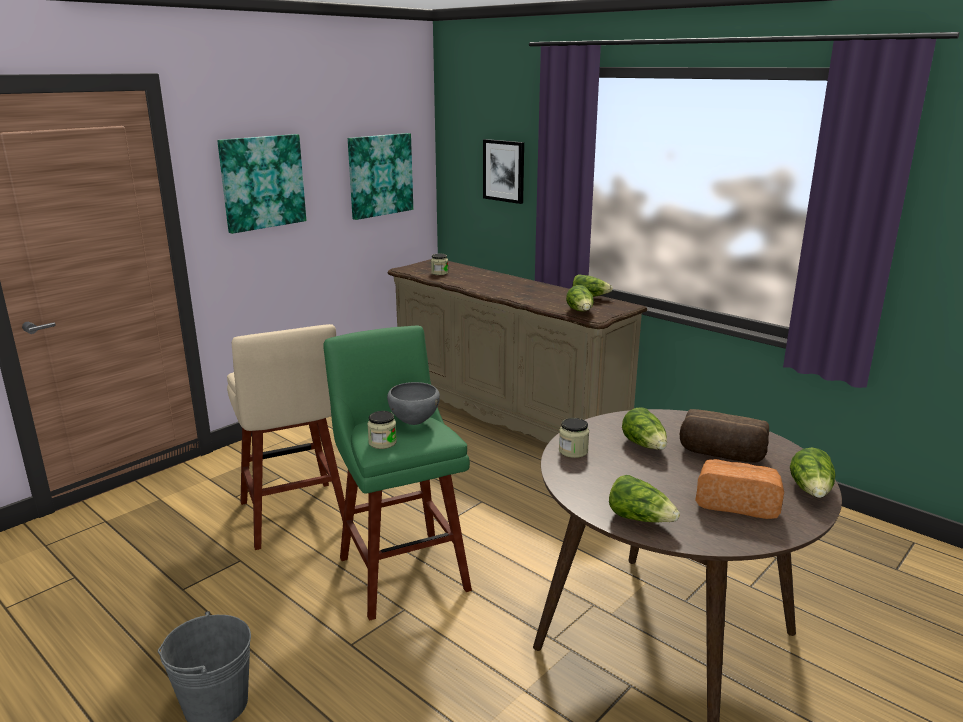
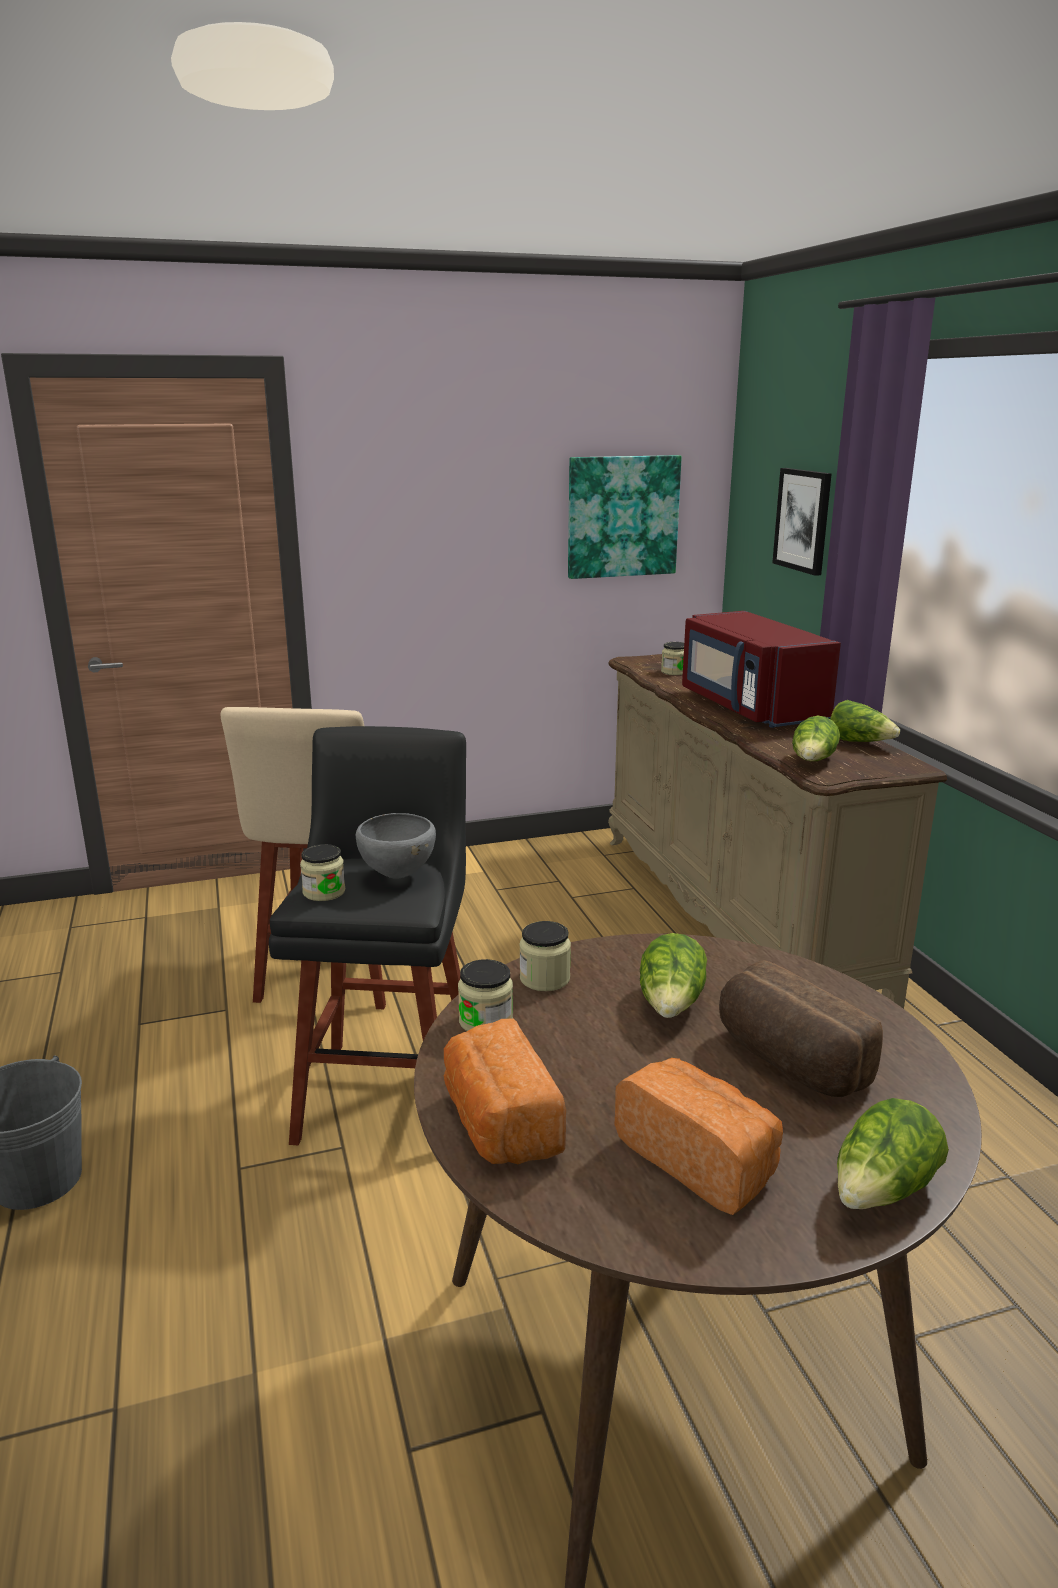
camera: 30 degrees right, 0 degrees up
(262, 182) = (425, 512): picture -> none
(403, 571) = (390, 1093): green stool -> black stool
(510, 288) = (749, 708): none -> red microwave
(572, 478) = (486, 1021): none -> jar
(640, 519) = (499, 1124): lettuce -> bread

